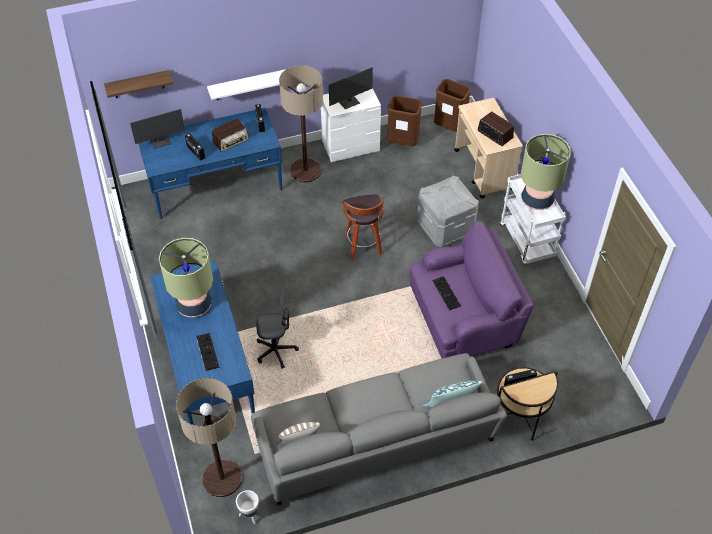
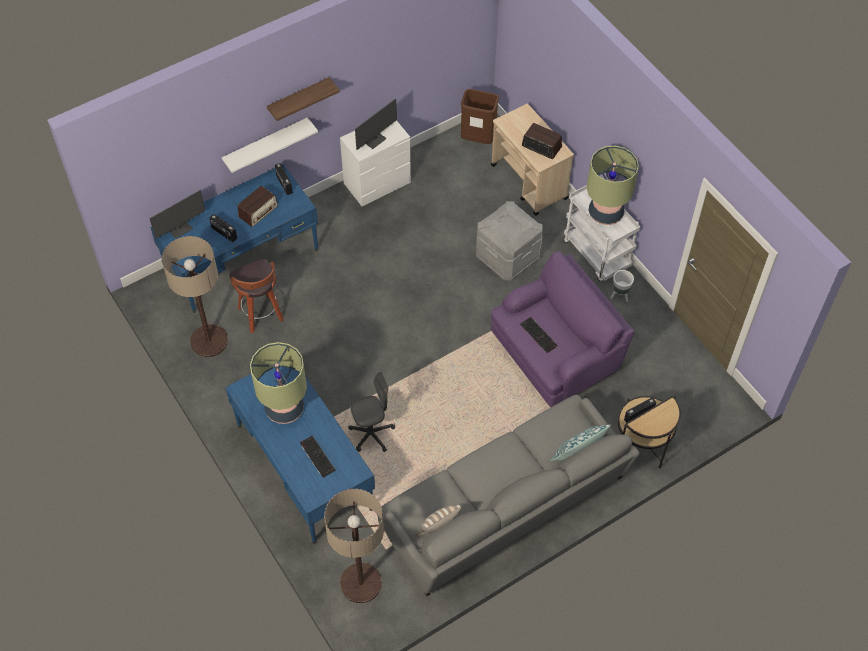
camera: 15 degrees left, 5 degrees up
(138, 84) = (150, 174): shelf -> shelf (299, 99)
(249, 515) = (402, 613): white planter -> white planter (619, 296)
(305, 171) = (337, 222): floor lamp -> floor lamp (209, 341)
(363, 246) = (427, 297): stool -> stool (261, 315)
(403, 142) = (433, 167): brown trash can -> none

